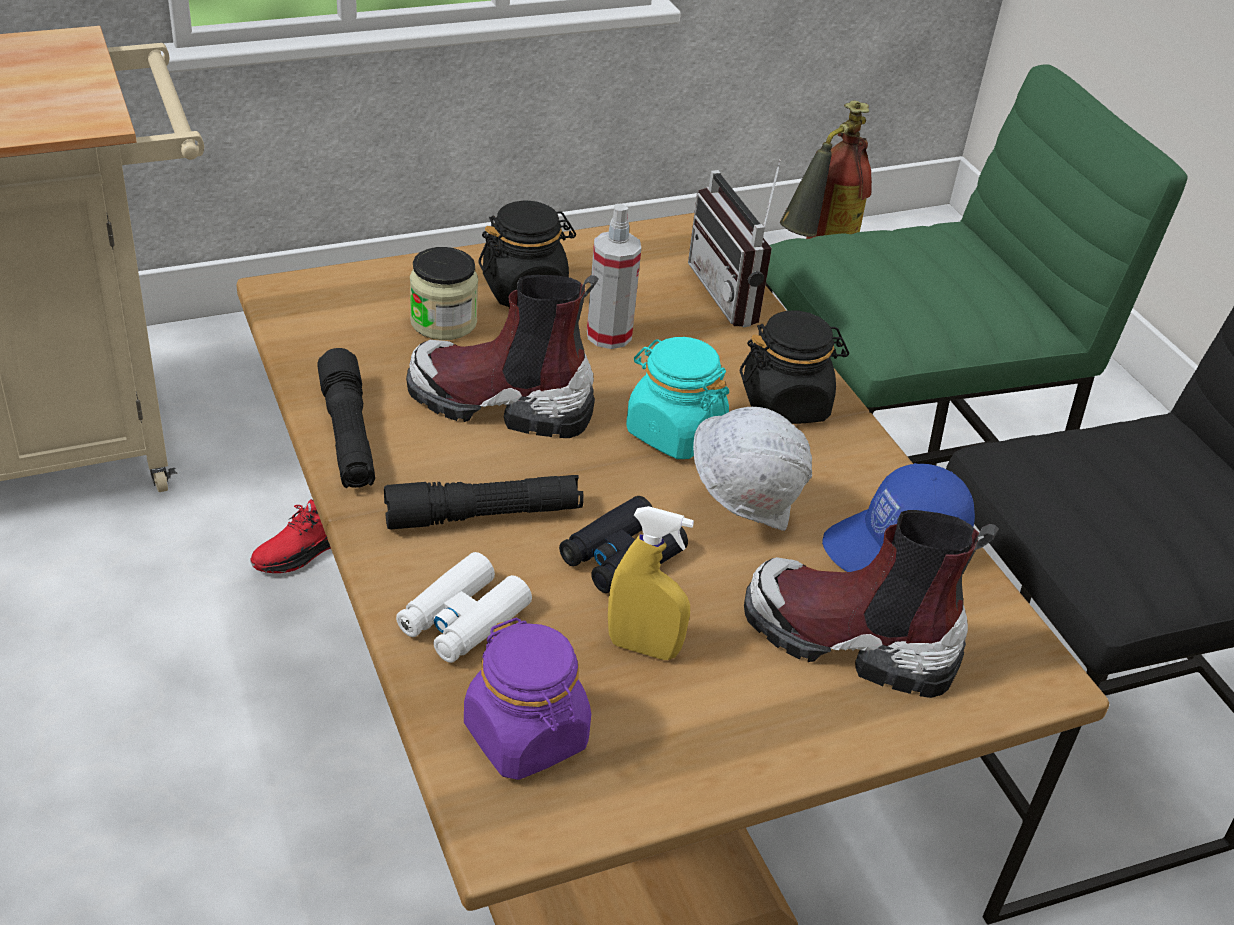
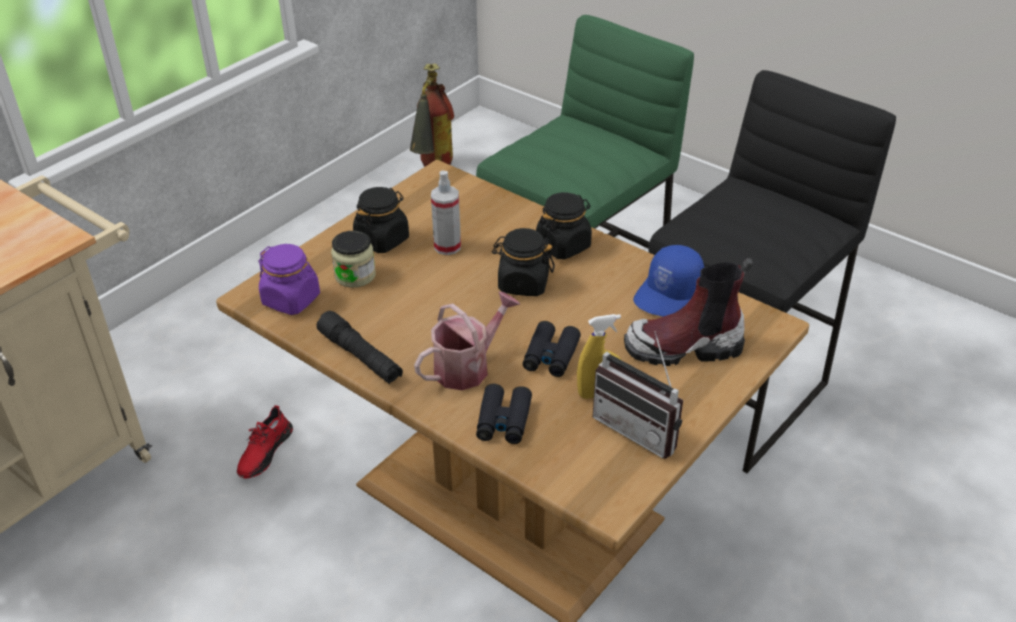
camera: 25 degrees left, 0 degrees up
(463, 619) = (503, 421): white binoculars -> black binoculars
(483, 515) = (467, 366): black flashlight -> watering can
(499, 404) = (424, 306): boot -> none
(526, 736) = (581, 459): purple jar -> purple jar (291, 300)
(674, 432) = (523, 283): turquoise jar -> black jar
(736, 294) = (492, 198): radio -> radio (641, 428)
(742, 511) = (588, 308): white hard hat -> none

